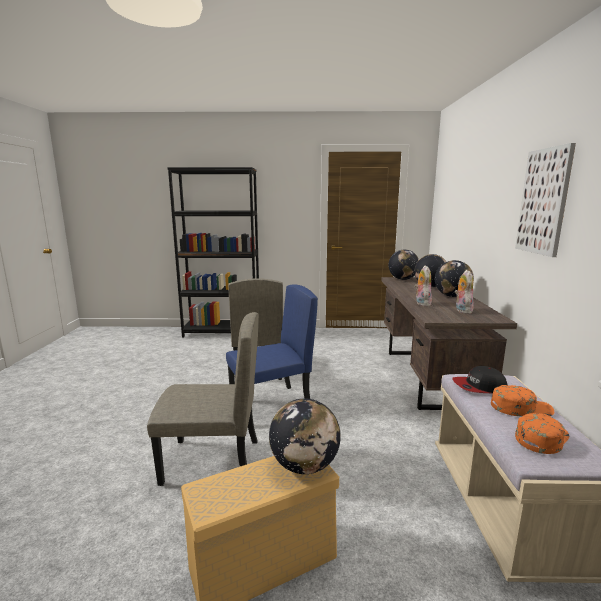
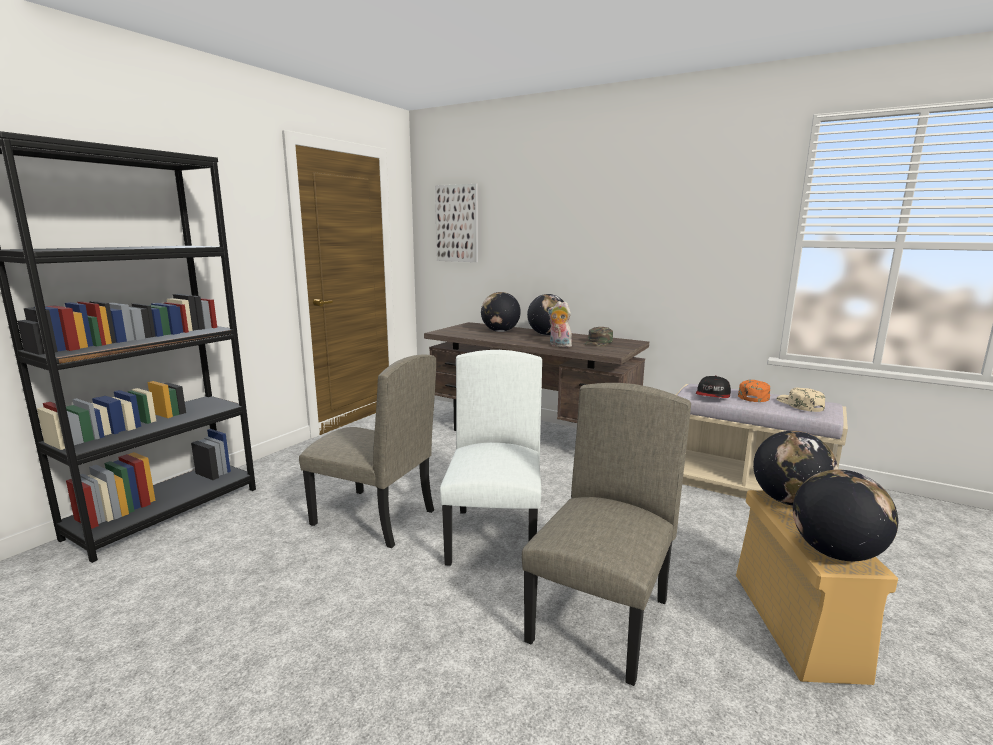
camera: 60 degrees left, 0 degrees up
(270, 405) = (495, 537): blue chair -> white chair
(403, 279) = (452, 330): globe -> globe (835, 553)
(462, 310) = (598, 343): plush toy -> green cap
(541, 437) = (799, 404): orange cap -> beige cap
(543, 201) = (661, 228): picture -> picture (457, 223)

